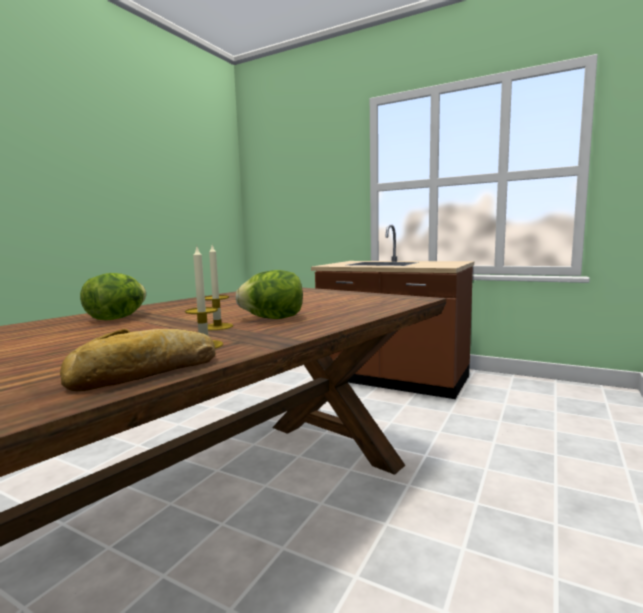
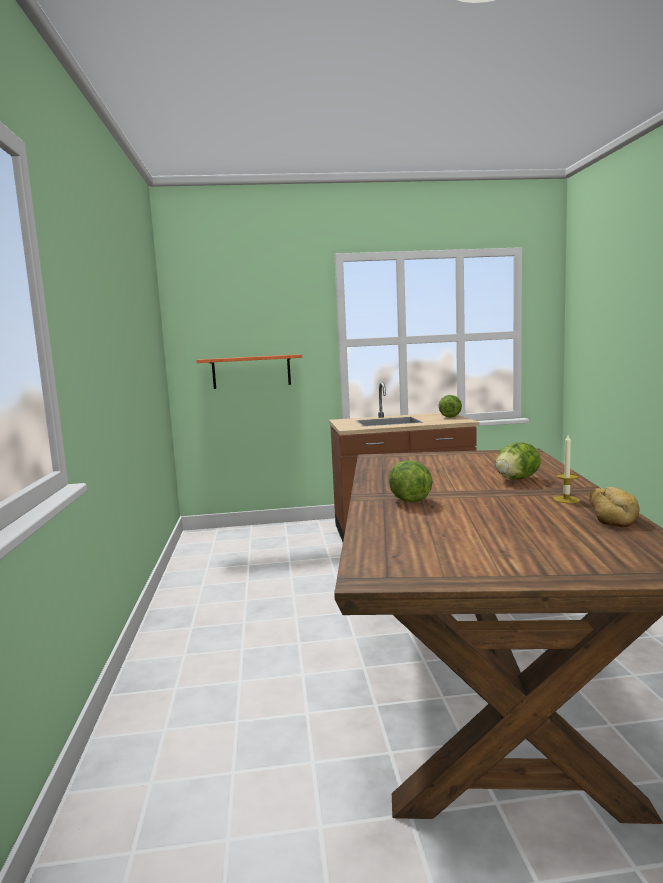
camera: 35 degrees left, 0 degrees up
(217, 327) = (512, 490): candle -> none
(298, 215) = (251, 371): none -> orange shelf
(450, 264) = (450, 417): none -> lettuce

